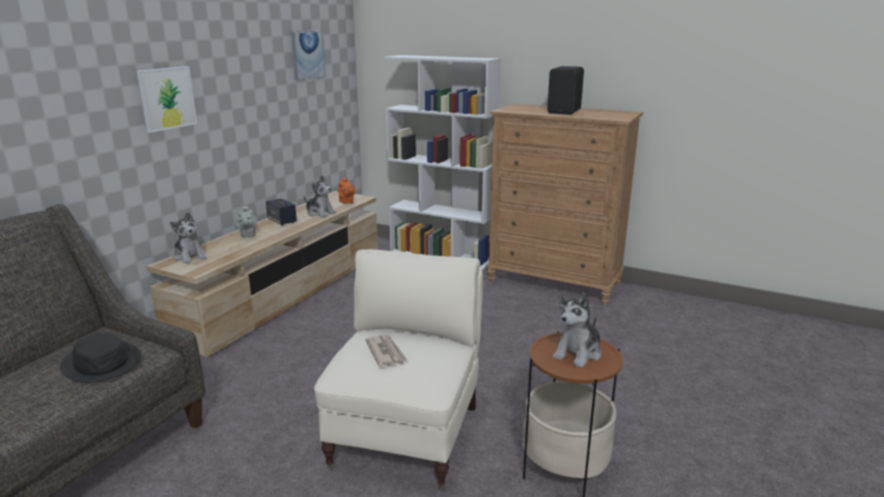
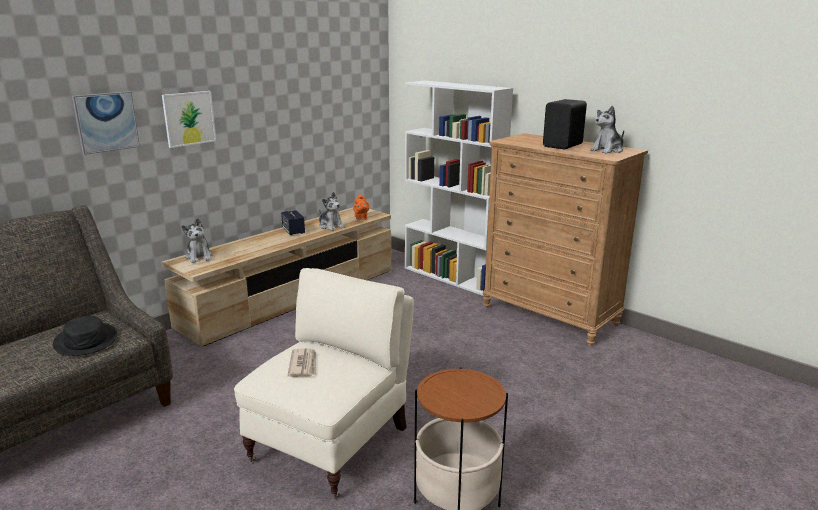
camera: 15 degrees right, 0 degrees up
(247, 235) = (257, 241): grey teapot -> none
(307, 55) = (334, 79): picture -> picture (106, 122)
(578, 353) = (465, 391): plush toy -> plush toy (608, 150)

